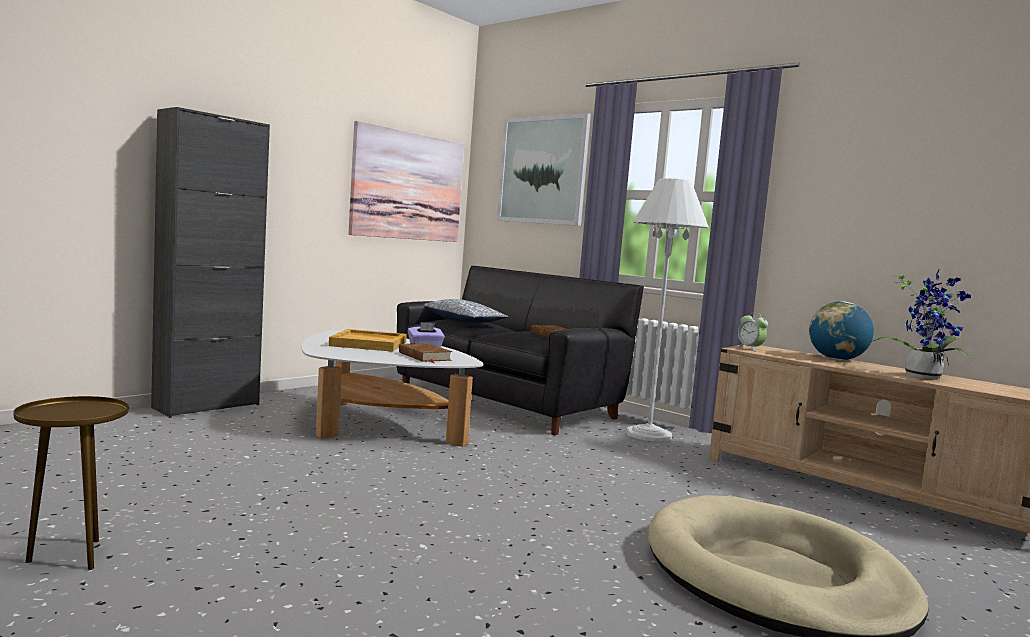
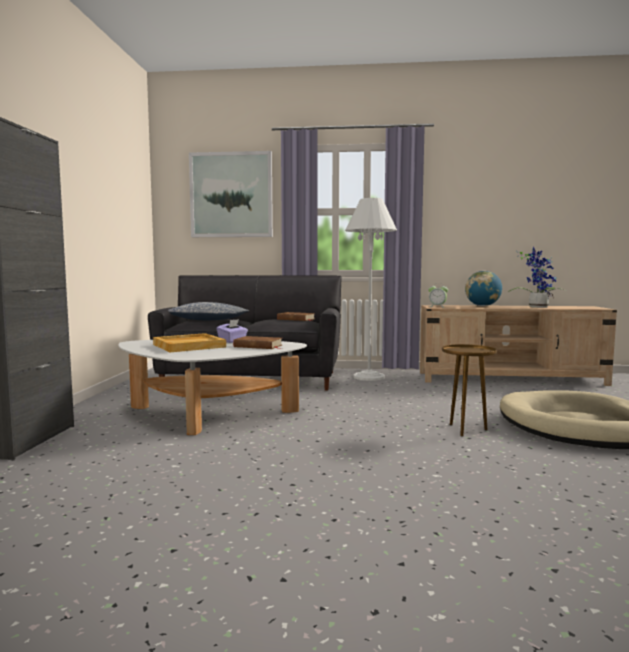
camera: 35 degrees left, 0 degrees up
(72, 556) = (255, 596): brown side table -> brown side table (466, 430)
(408, 186) = (122, 209): picture -> none

